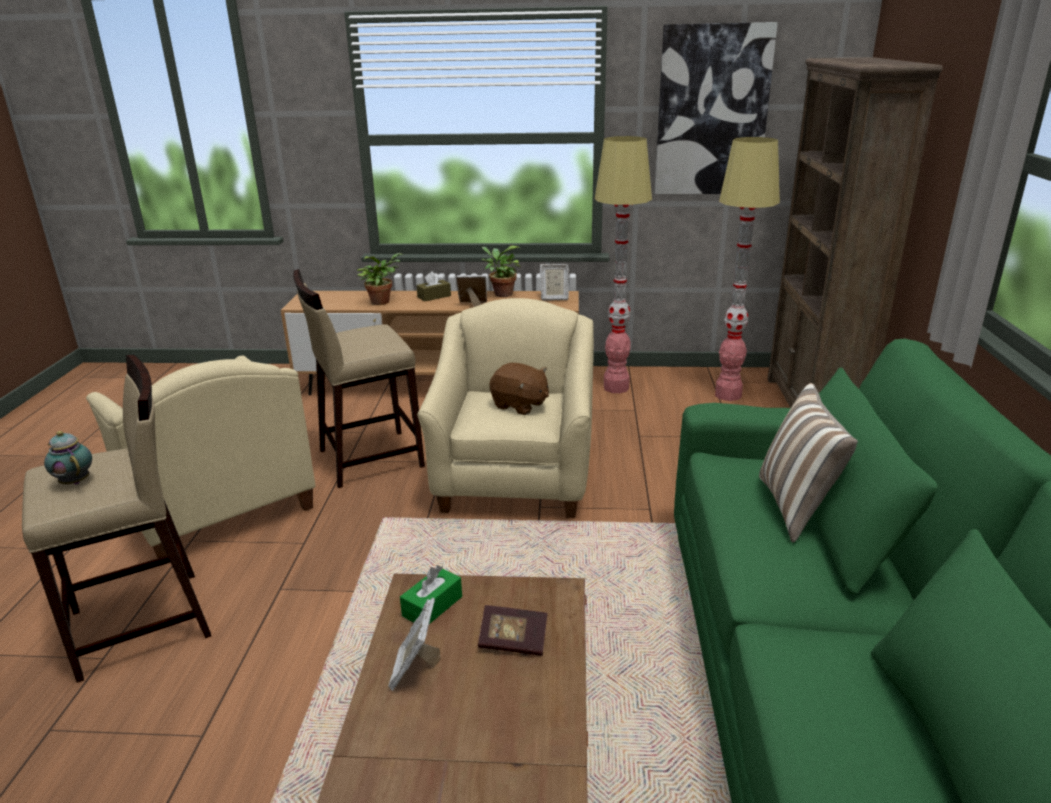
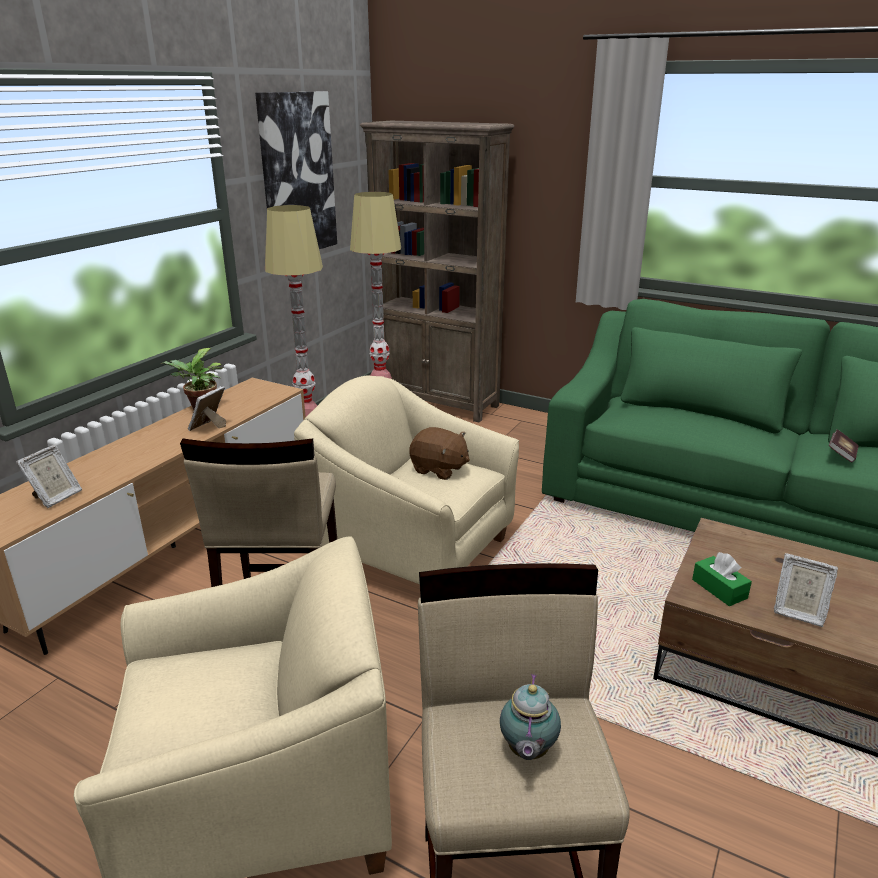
camera: 65 degrees left, 0 degrees up
(75, 481) = (527, 751): teapot -> teapot turned 60 degrees counterclockwise
(382, 301) = (103, 472): potted plant -> none
(434, 296) = (144, 440): brown tissue box -> none
(513, 641) = (770, 562): book -> book (841, 454)
(520, 405) = (439, 469): brown plush toy -> brown plush toy turned 60 degrees clockwise
(554, 298) = (254, 390): picture frame -> picture frame (56, 497)
(796, 507) = (696, 414): pillow -> none

